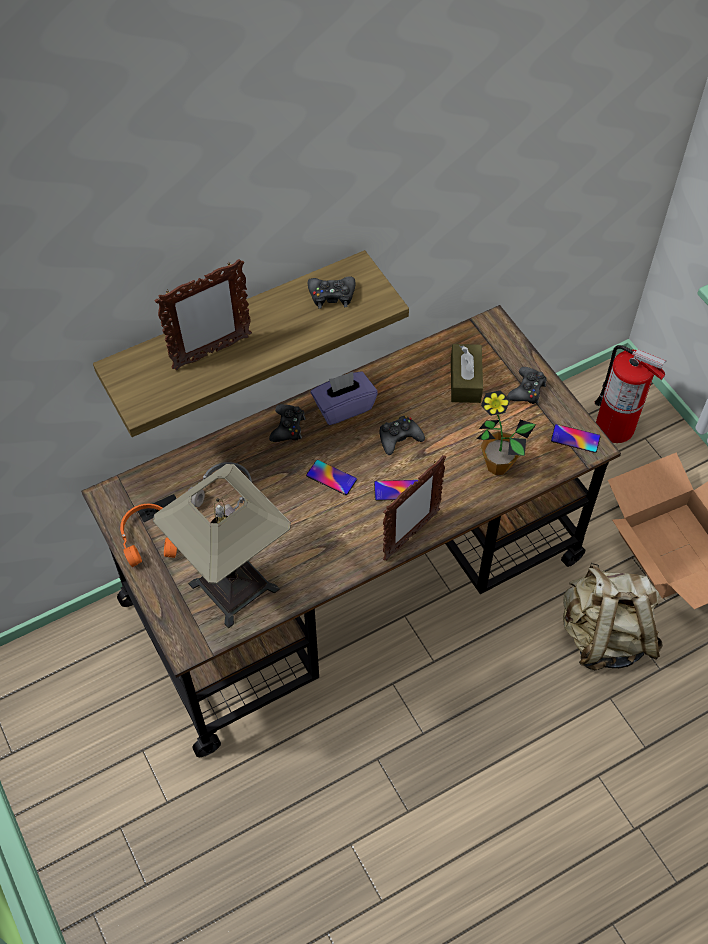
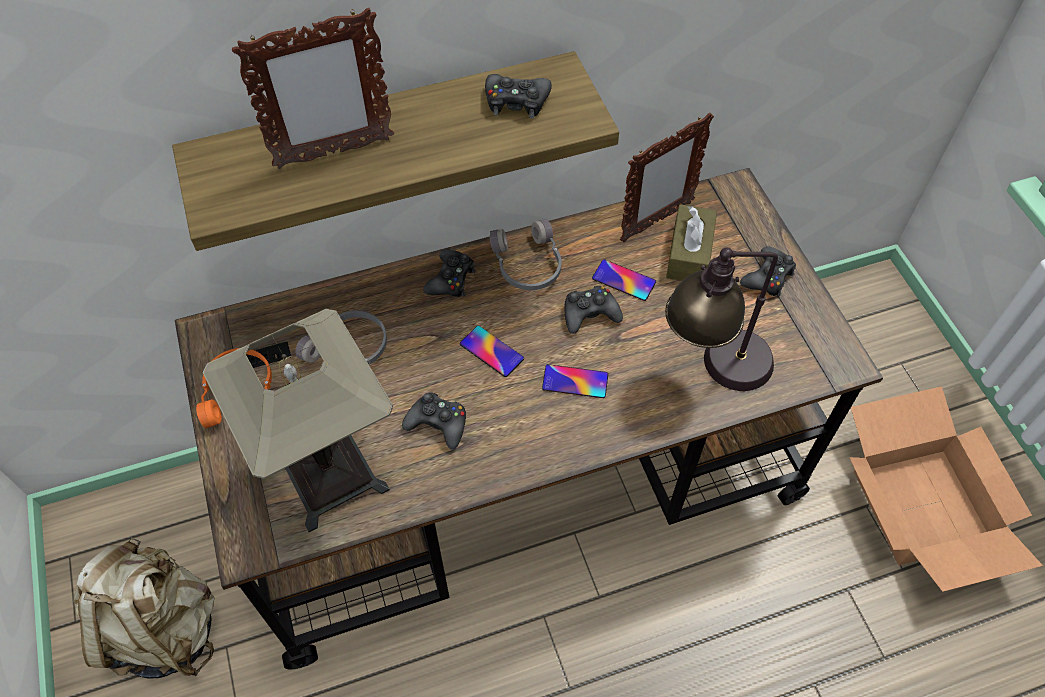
camera: 10 degrees right, 0 degrees up
(304, 537) = (438, 423): none -> black game controller
(343, 407) = (527, 264): purple tissue box -> grey headphones
(410, 536) = (579, 445): picture frame -> picture frame (656, 222)
(497, 465) = (713, 368): potted plant -> table lamp
(575, 438) = (823, 349): phone -> phone (624, 280)
(604, 636) = (818, 601): beige backpack -> beige backpack (164, 628)
(615, 427) = (866, 345): fire extinguisher -> none

